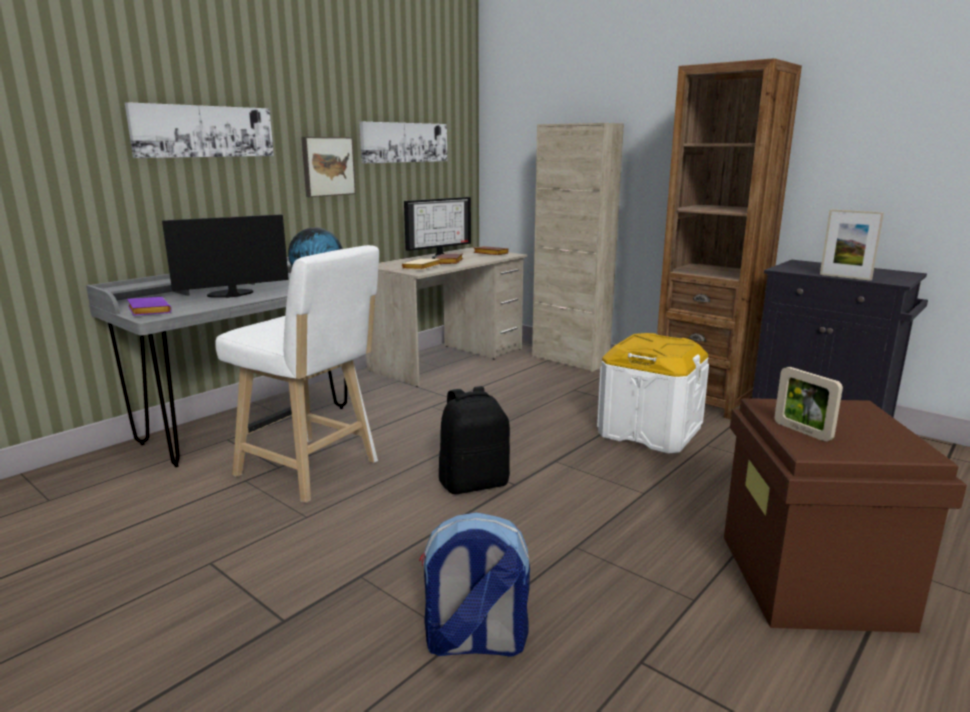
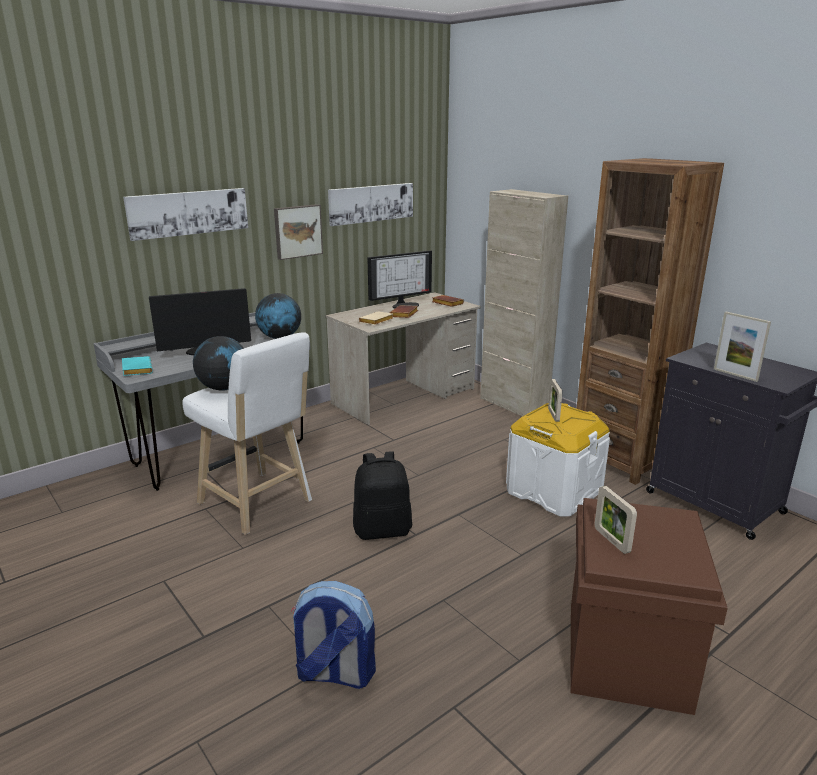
camera: 10 degrees right, 5 degrees up
(147, 311) = (136, 369): purple book -> turquoise book
(268, 324) = (224, 388): none -> globe
(647, 342) = (553, 415): none -> picture frame

